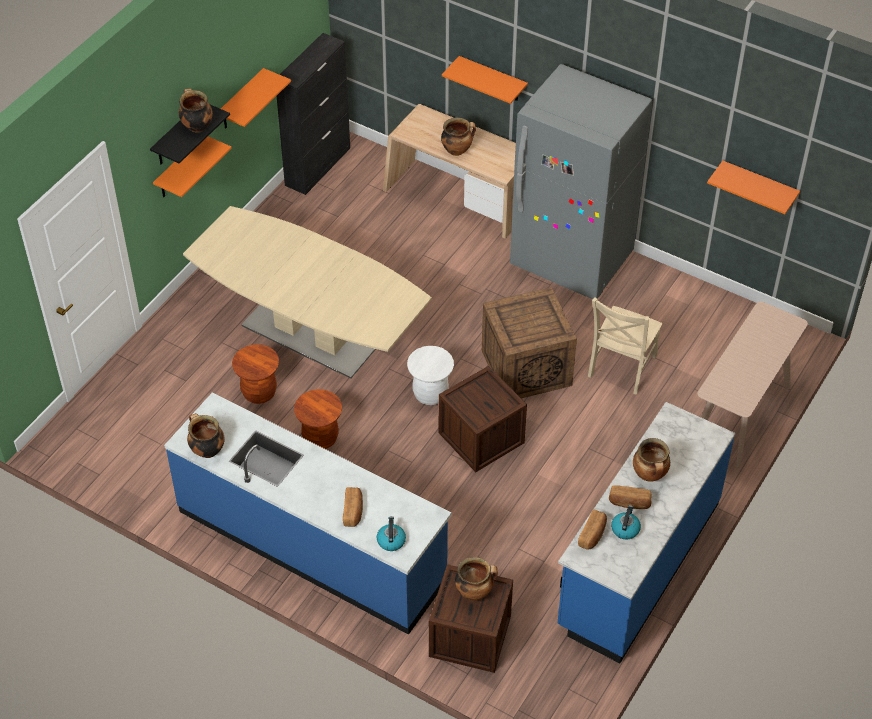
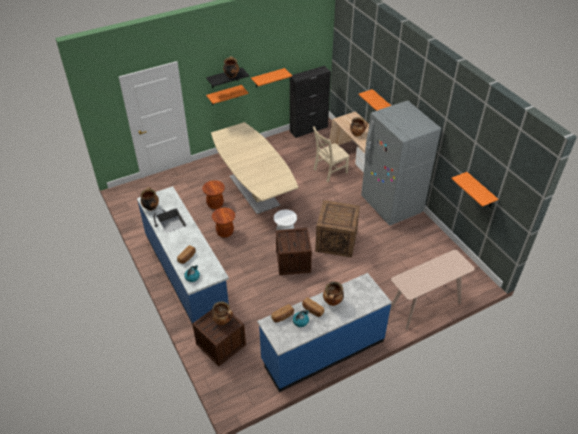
camera: 30 degrees right, 5 degrees down
(621, 368) = (380, 259): beige chair -> beige chair (329, 172)

